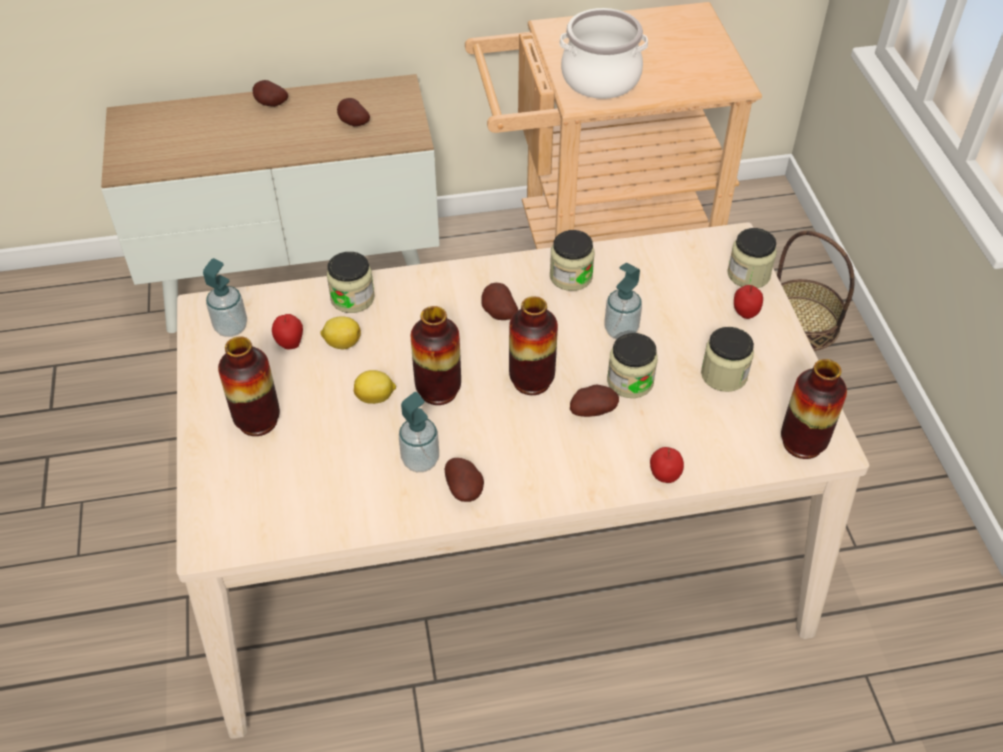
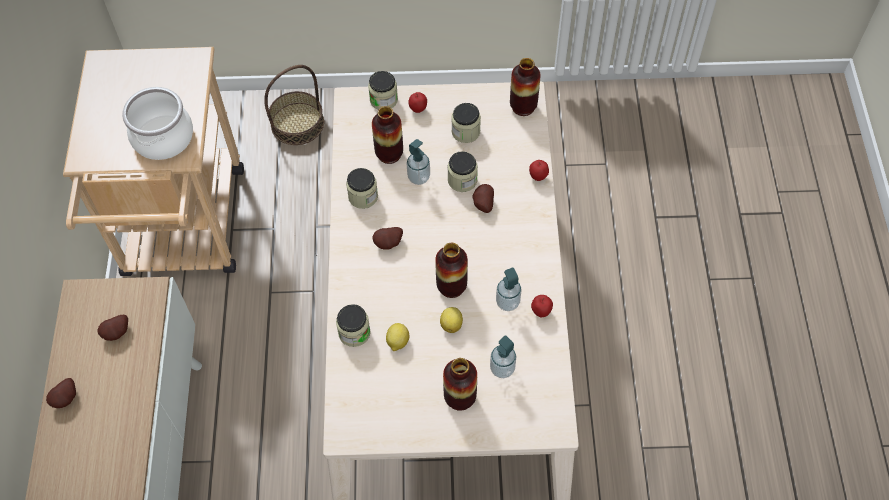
camera: 80 degrees left, 10 degrees up
(231, 327) = (367, 415): soap dispenser -> soap dispenser (502, 368)
(290, 344) = (391, 375): apple -> apple (541, 312)
(465, 490) = (534, 280): potato -> none
(531, 381) = (452, 233): vase -> vase (389, 154)

